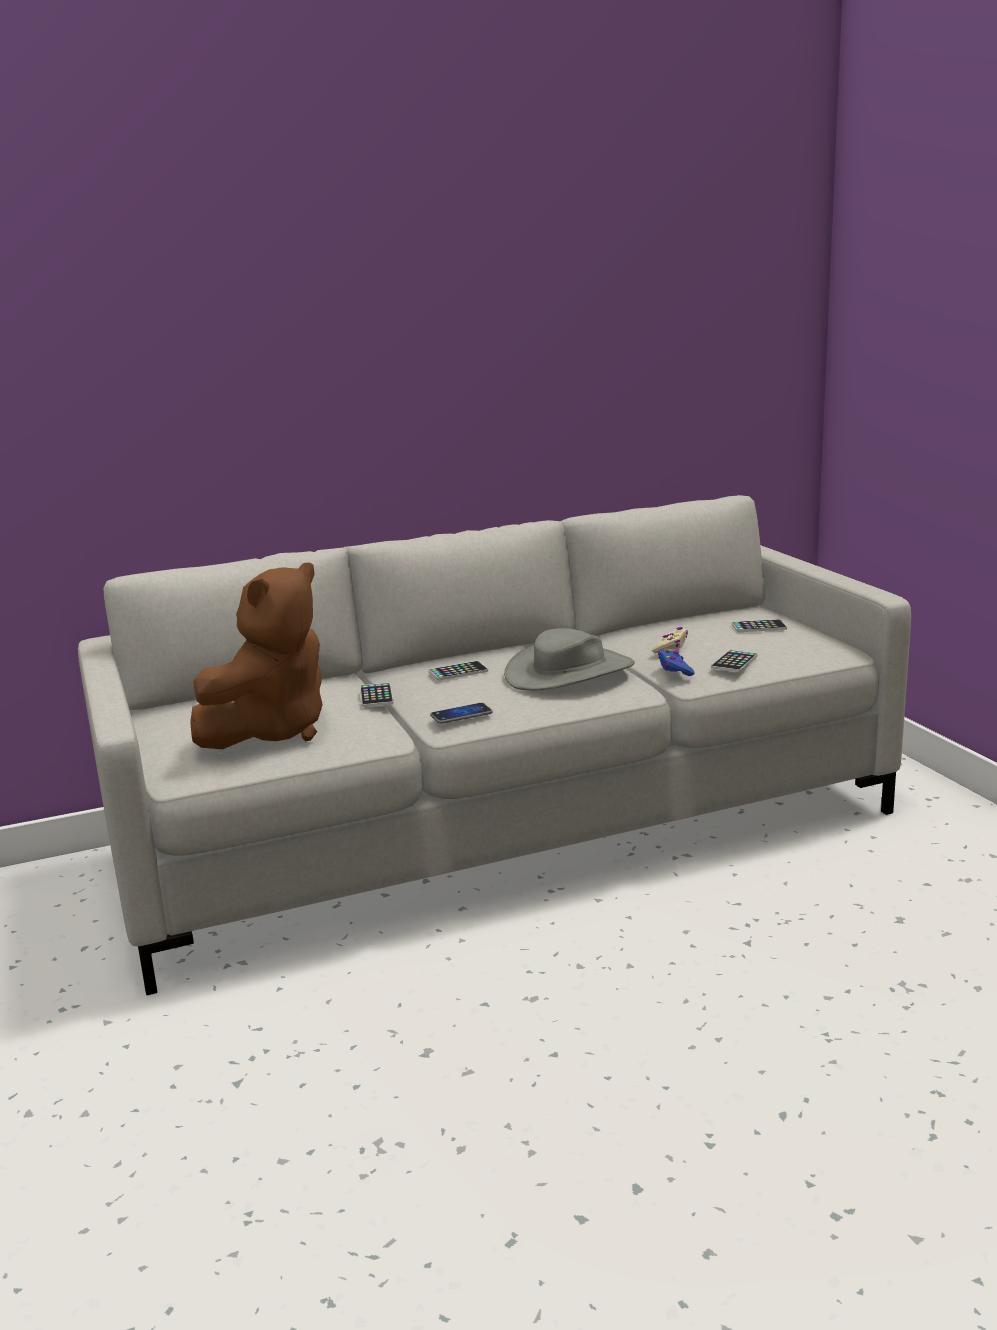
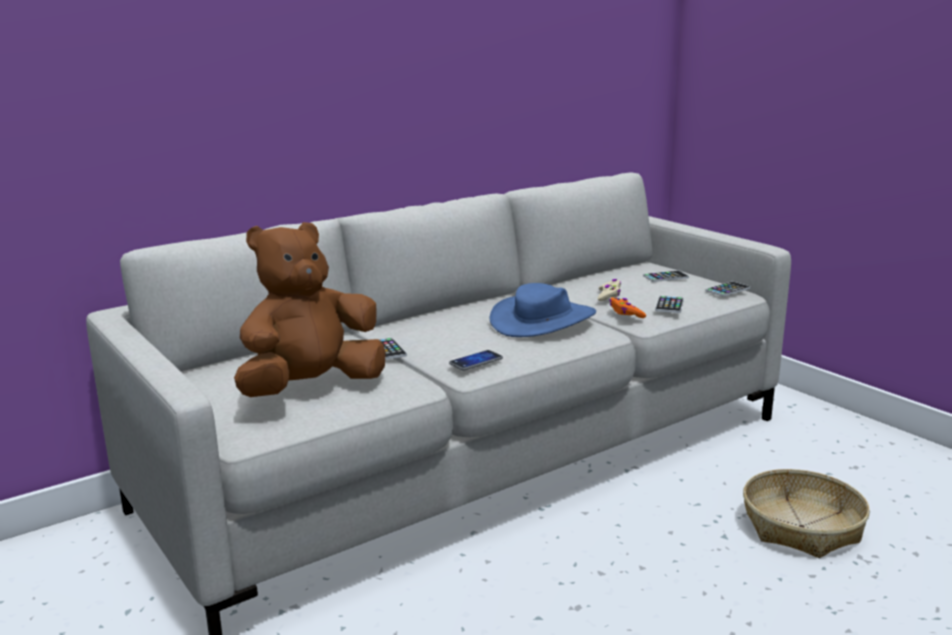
camera: 15 degrees left, 0 degrees up
(271, 731) = (311, 387): brown plush toy -> brown plush toy turned 150 degrees counterclockwise
(458, 672) = (446, 325): phone -> phone (727, 290)
(570, 672) = (543, 320): grey hat -> blue hat
(675, 669) = (626, 313): blue game controller -> orange game controller
(851, 941) = (802, 526): none -> basket

